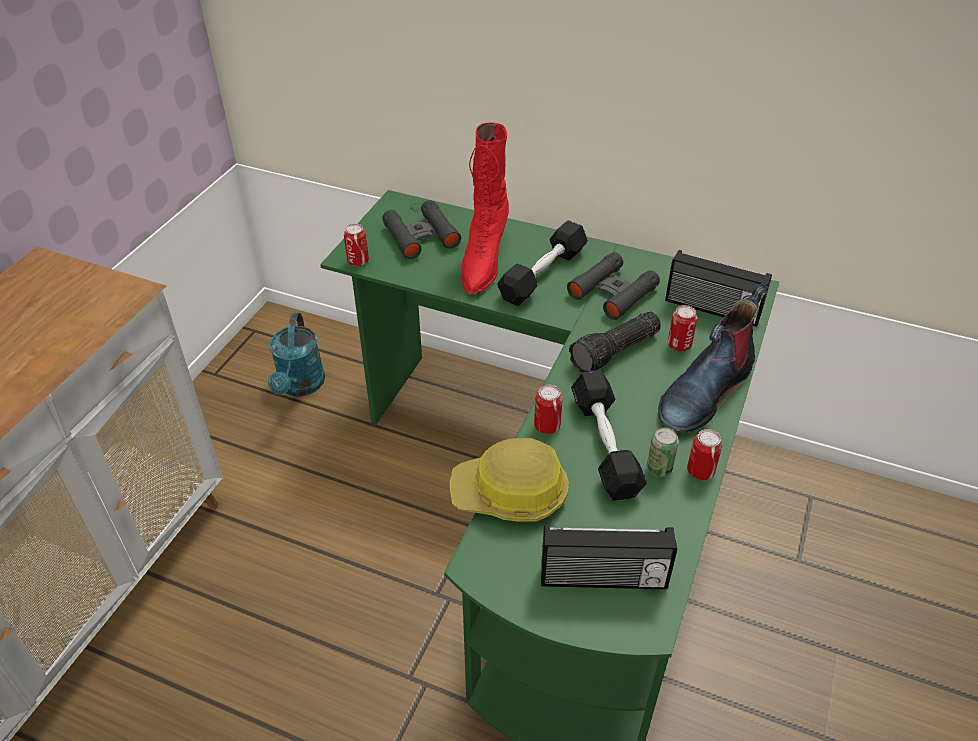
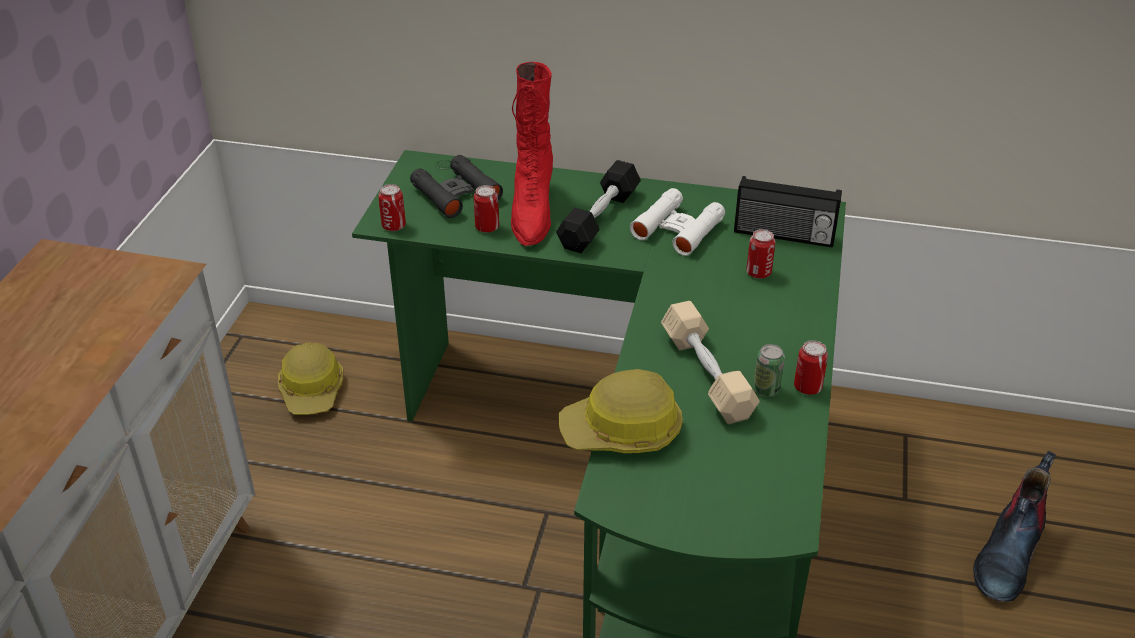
camera: 10 degrees left, 5 degrees down
(300, 386) = (312, 390): turquoise watering can -> hard hat
(547, 426) = (642, 364): can -> can (487, 227)
(603, 579) = (736, 496): radio -> none
(605, 445) = (706, 375): black dumbbell -> beige dumbbell
(613, 292) = (677, 229): black binoculars -> white binoculars
(615, 352) = (695, 287): flashlight -> none
(705, 391) = (795, 313): boot -> boot (1008, 555)

